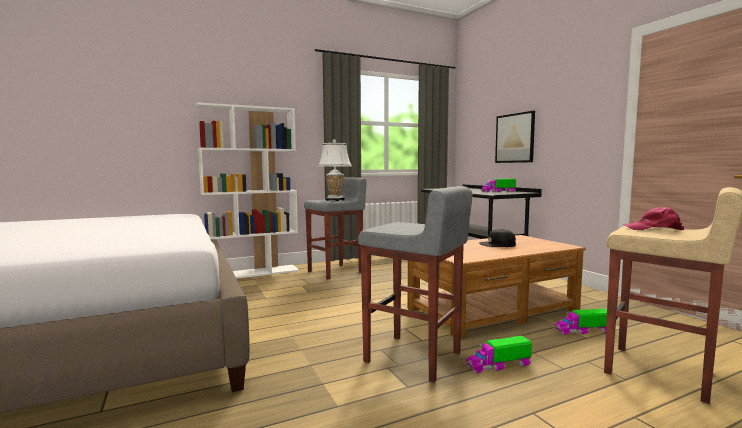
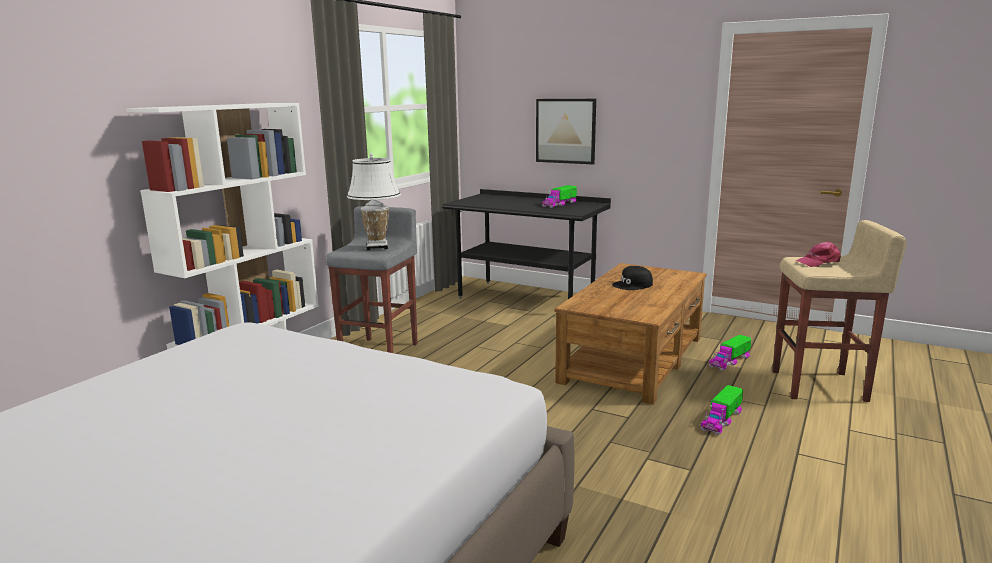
camera: 35 degrees left, 10 degrees up
(413, 358) = (651, 439): grey stool -> none

